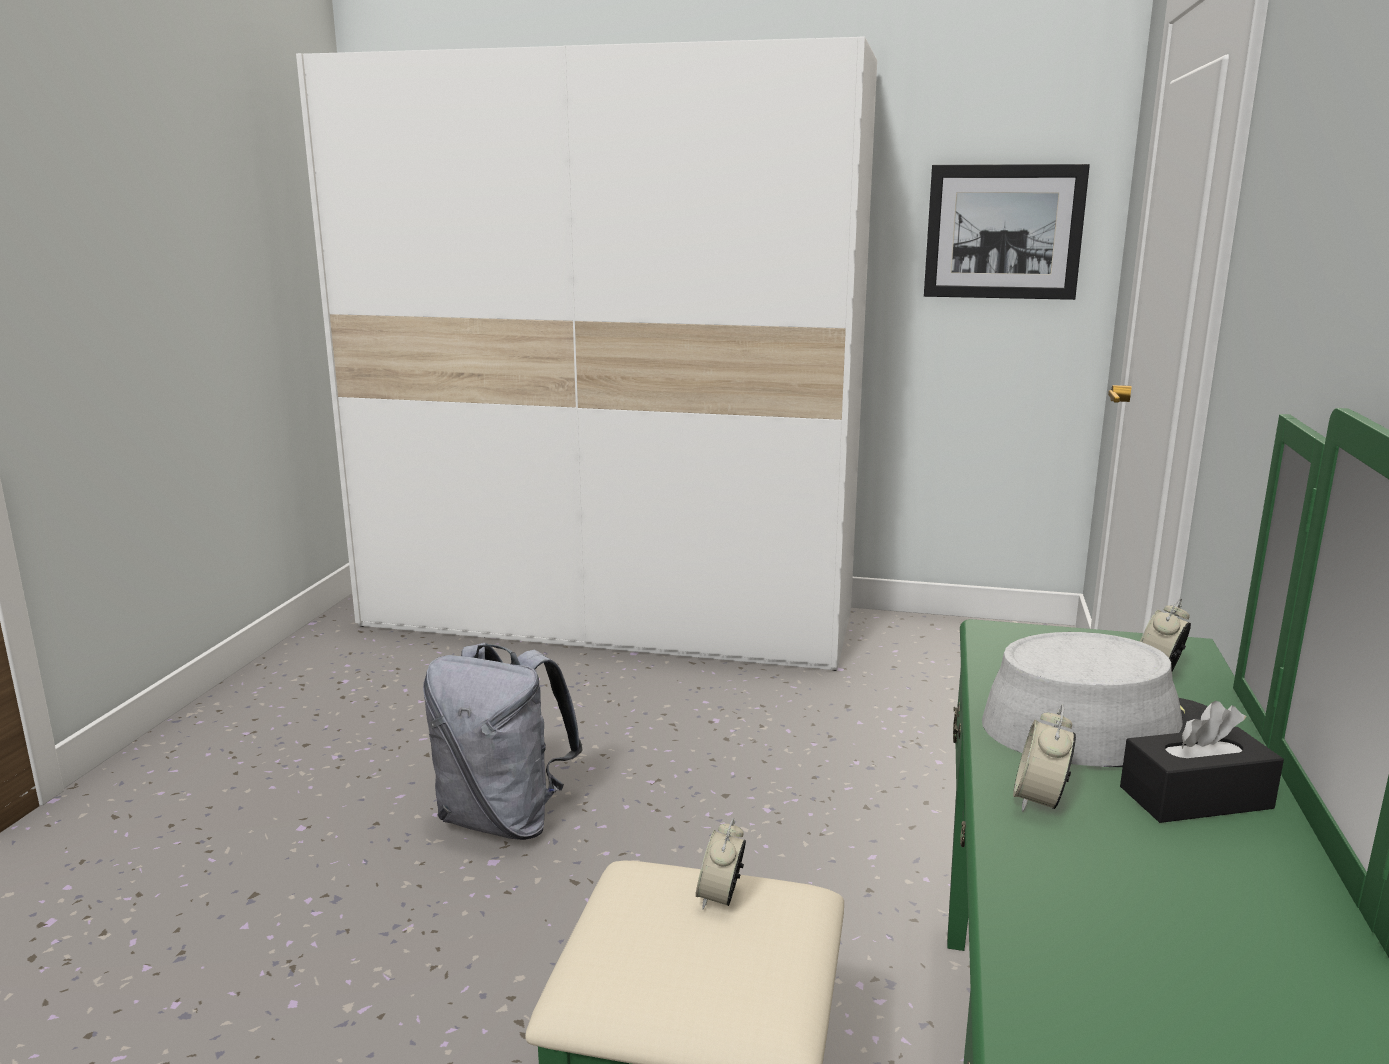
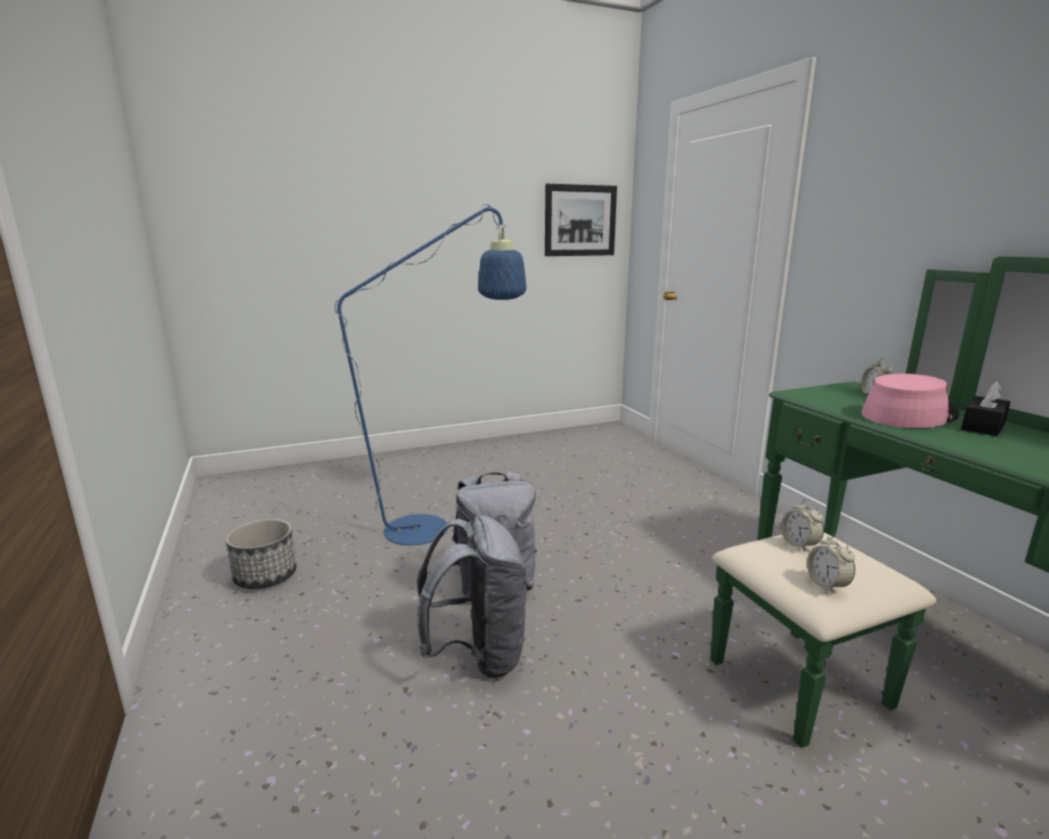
camera: 35 degrees left, 0 degrees up
(300, 711) = (265, 576): none -> planter
(368, 893) = (478, 654): none -> grey backpack
(542, 713) = (433, 527): none -> blue floor lamp
(609, 620) = (398, 469): white wardrobe -> none
(1040, 800) = (957, 440): alarm clock -> alarm clock (827, 584)
(1101, 729) = (908, 415): grey hat -> pink hat

